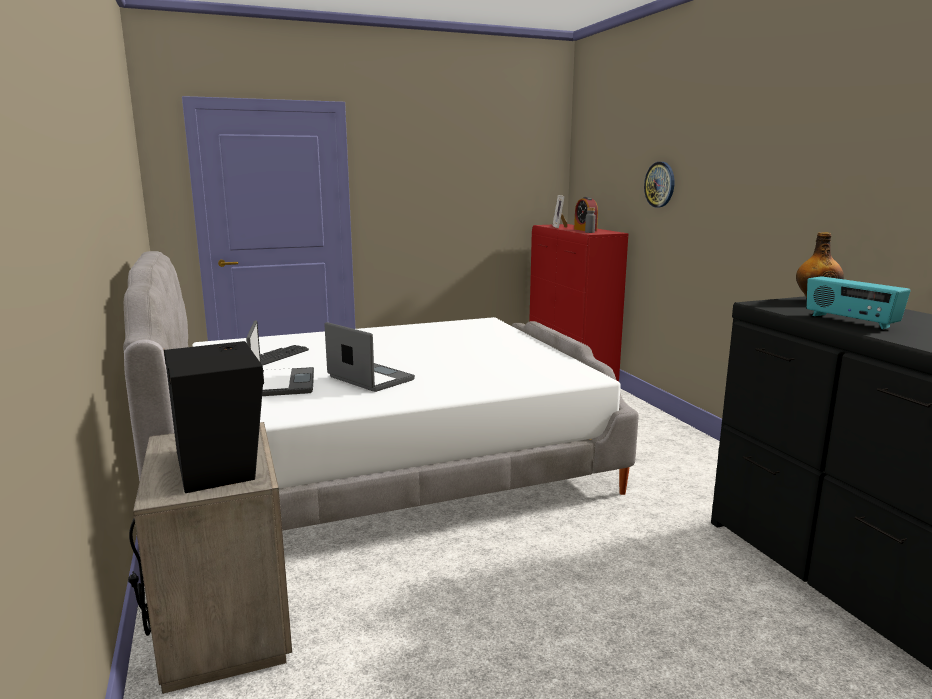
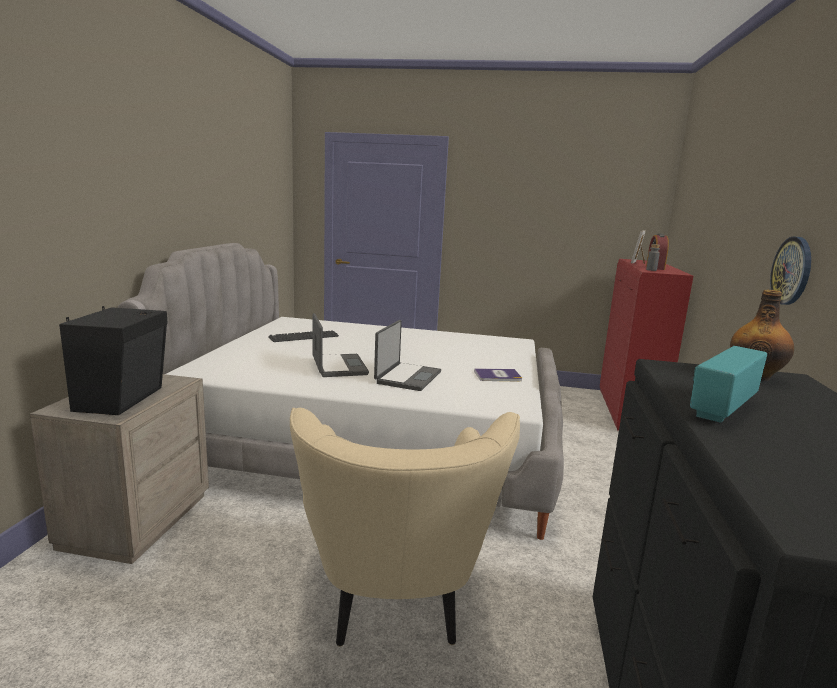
camera: 30 degrees right, 0 degrees up
(282, 383) = (277, 356): laptop -> laptop (407, 377)
(525, 354) = (497, 376): none -> book
(577, 582) = (394, 601): none -> beige armchair
(660, 184) = (723, 224): wall clock -> wall clock (792, 271)
(850, 321) = (722, 407): radio -> radio turned 45 degrees clockwise

